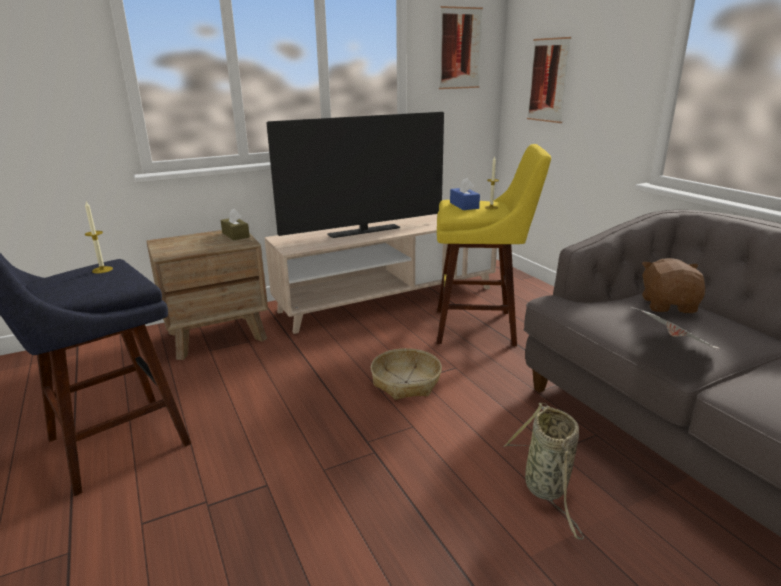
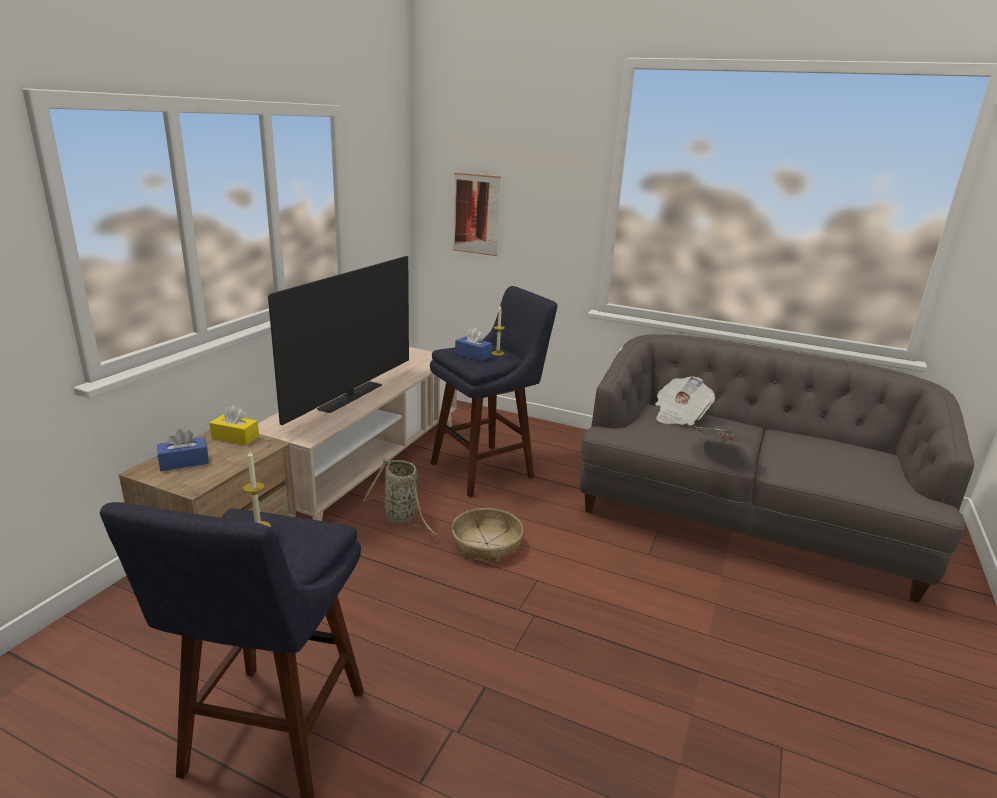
camera: 40 degrees left, 0 degrees up
(185, 241) = (184, 462): none -> blue tissue box
(235, 235) = (235, 437): brown tissue box -> yellow tissue box
(460, 48) = (383, 180): picture -> none
(481, 327) = (487, 468): yellow stool -> blue stool
(547, 489) = (671, 585): basket -> basket (402, 518)
(668, 305) = (679, 416): brown plush toy -> newspaper

